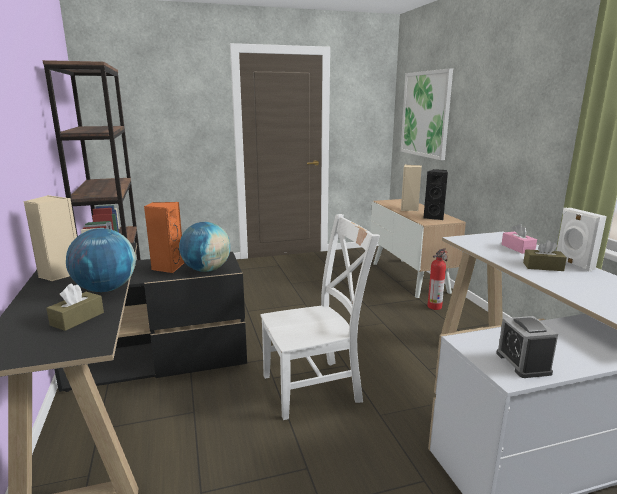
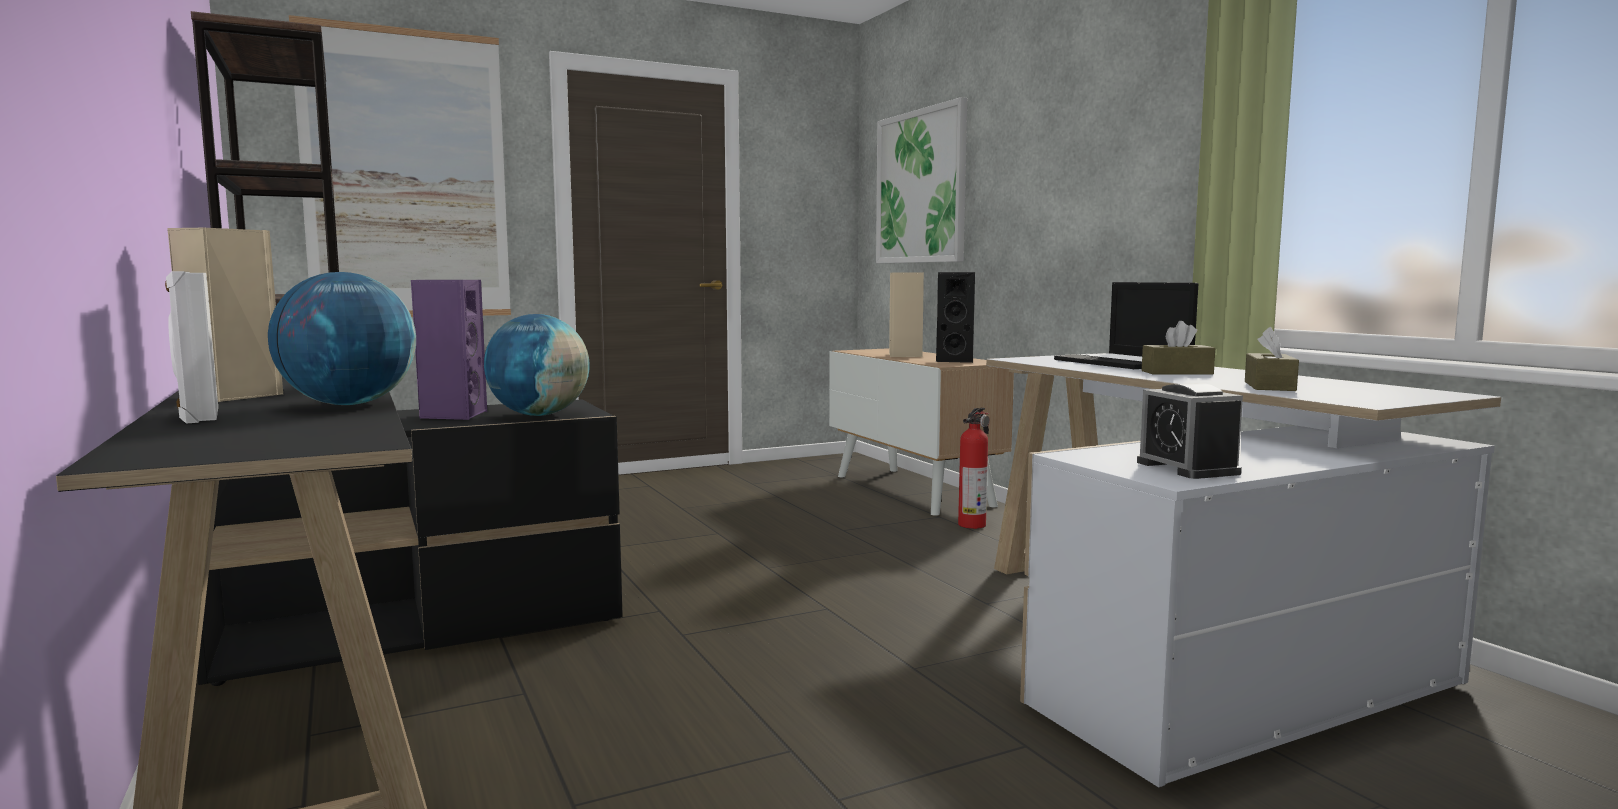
camera: 10 degrees left, 10 degrees down
(77, 319) = (307, 426): brown tissue box -> brown tissue box (1269, 386)
(161, 113) = (406, 175): none -> picture
(167, 267) = (453, 415): orange speaker -> purple speaker
(315, 387) = (774, 641): white chair -> none
(517, 248) = (1124, 362): pink tissue box -> laptop
(573, 264) = (1224, 370): white speaker -> white speaker (198, 415)

